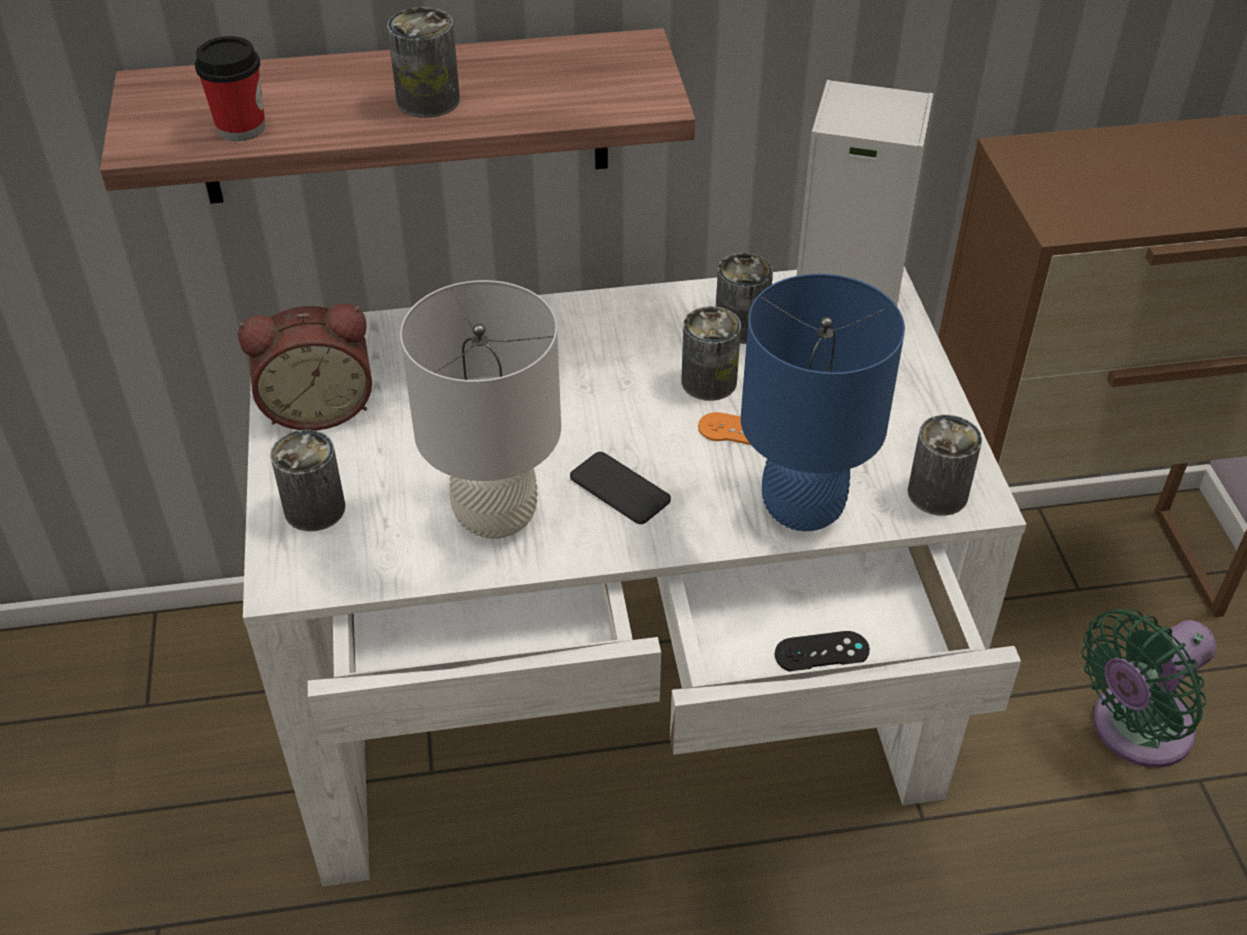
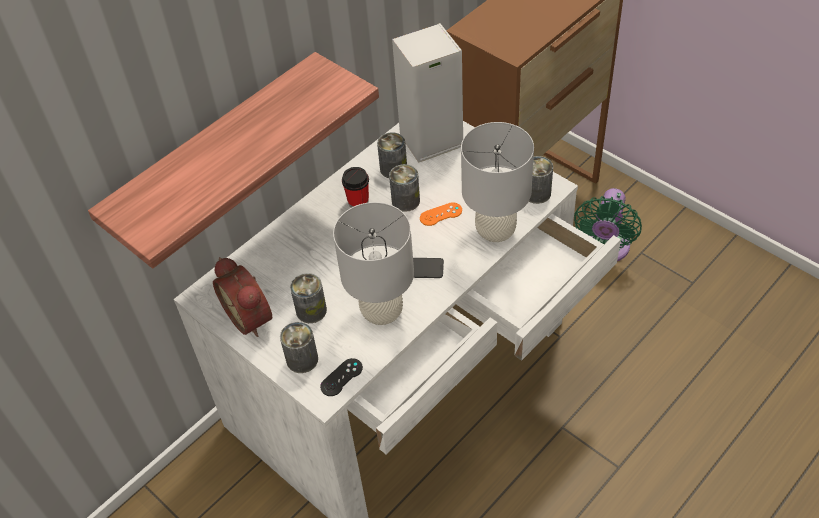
camera: 35 degrees left, 5 degrees up
(241, 128) = (189, 202): cup -> cup (358, 201)
(318, 407) = (251, 316): alarm clock -> alarm clock turned 105 degrees clockwise
(428, 100) = (257, 142): can -> can (311, 310)
(800, 508) = (494, 231): blue table lamp -> grey table lamp
(821, 652) = (538, 284): black game controller -> black game controller (341, 377)

